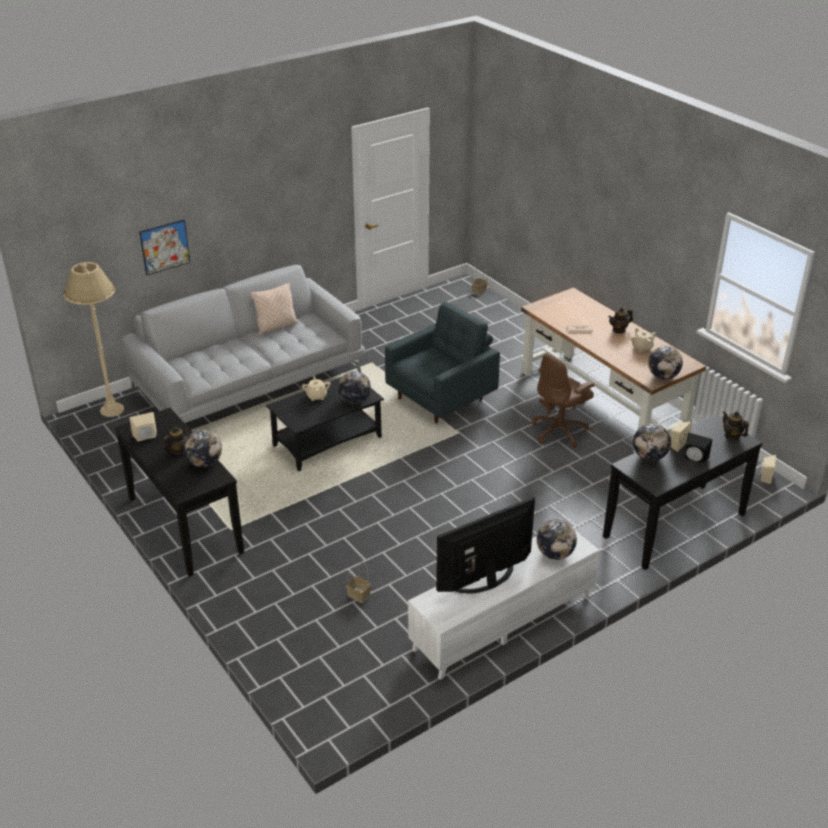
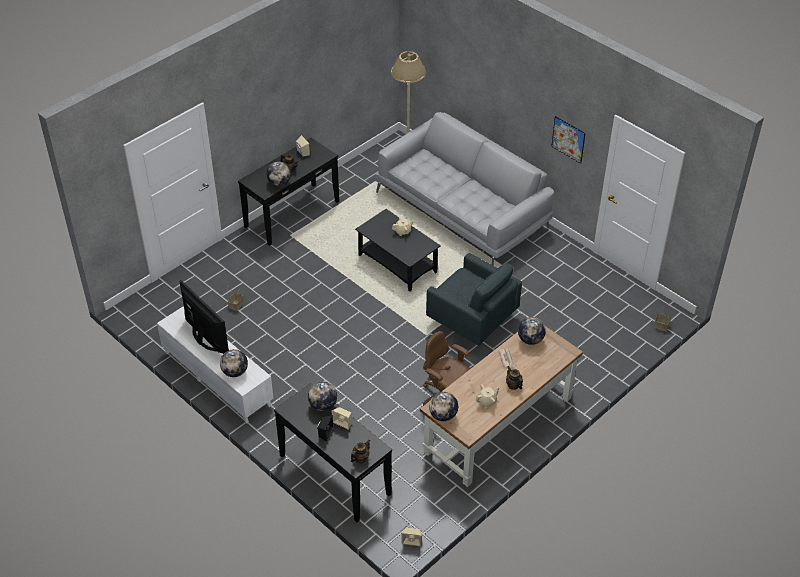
camera: 80 degrees right, 10 degrees up
(165, 247) = (472, 86): picture -> picture (568, 139)
(276, 327) = (488, 192): beige pillow -> none
(354, 401) = (401, 252): globe -> globe (530, 340)

